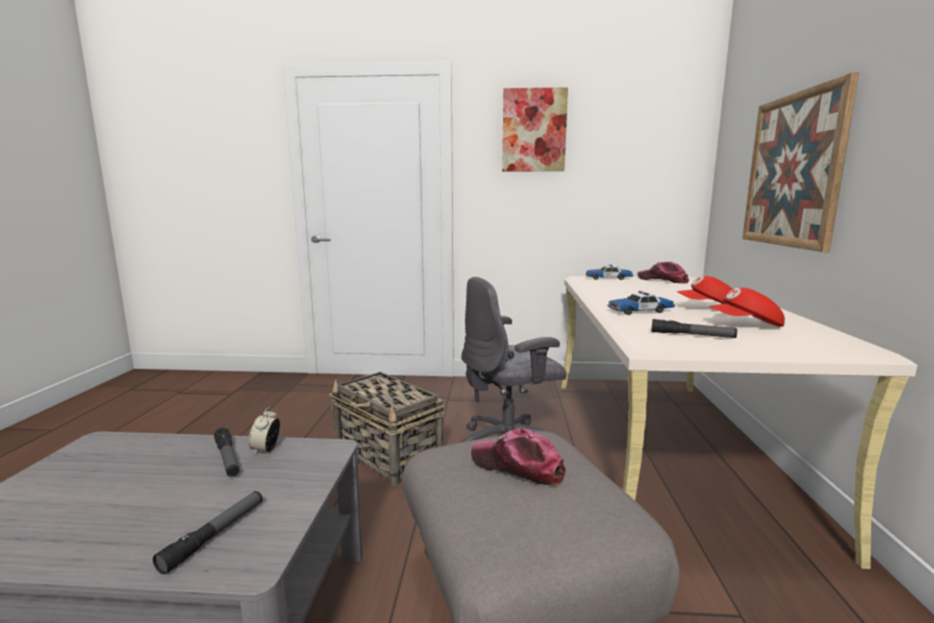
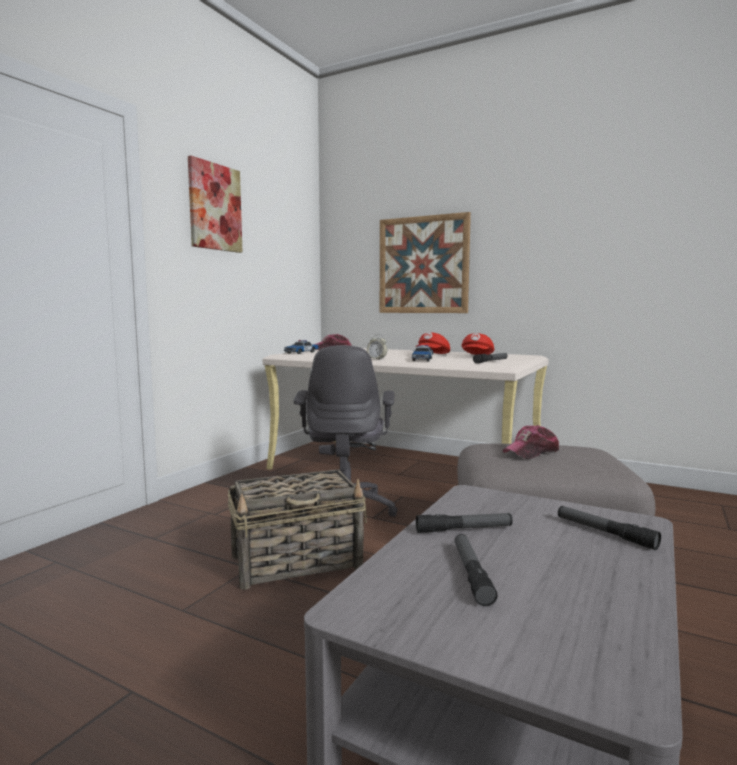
camera: 65 degrees left, 5 degrees down
(133, 473) = (472, 574): none -> flashlight
(266, 449) = (454, 514): alarm clock -> alarm clock (377, 359)

